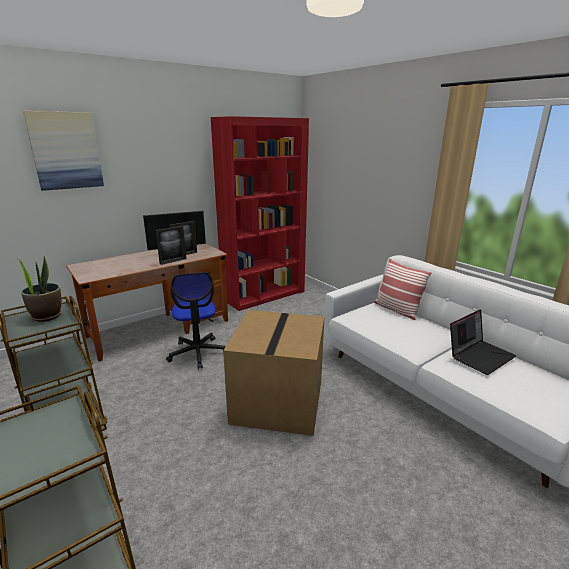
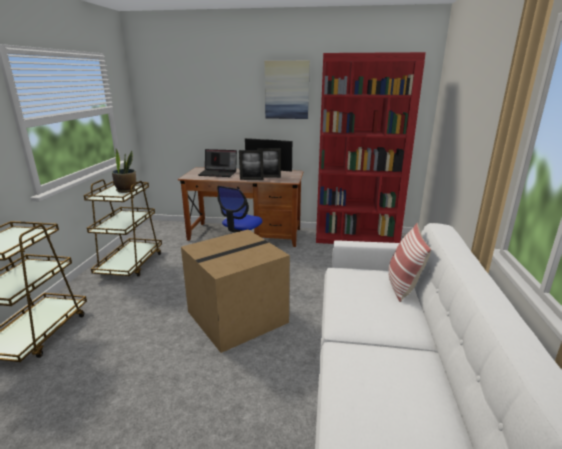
camera: 45 degrees right, 0 degrees up
(66, 151) = (204, 83): picture -> picture (287, 90)
(479, 355) = (396, 366): laptop -> laptop (218, 173)

